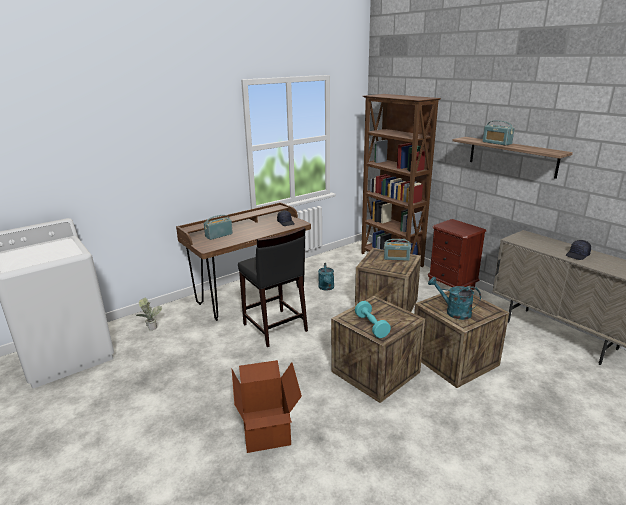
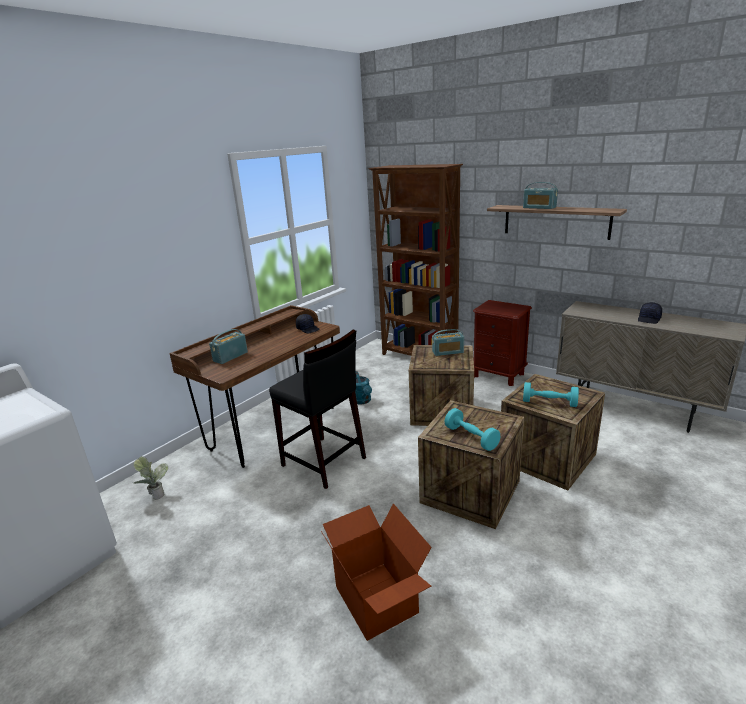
camera: 15 degrees left, 0 degrees up
(453, 312) = (549, 403): turquoise watering can -> turquoise dumbbell

